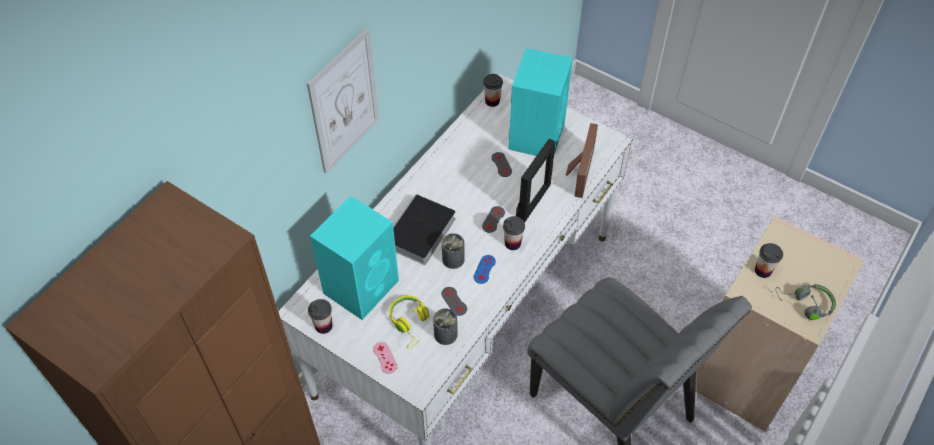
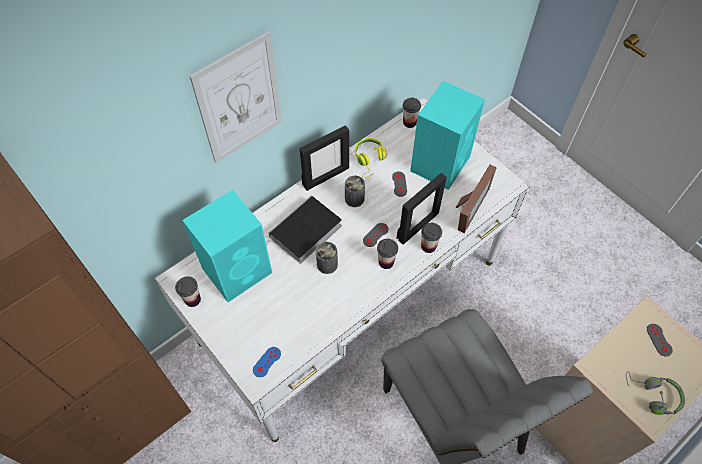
camera: 15 degrees right, 5 degrees up
(385, 358) = (236, 344): pink game controller -> none
(410, 323) = (269, 316): yellow headphones -> yellow headphones (370, 160)
(422, 173) = (325, 176): none -> picture frame
(445, 334) = (297, 335): can -> can (354, 198)
(454, 301) = (315, 305): grey game controller -> grey game controller (659, 340)
(484, 269) = (352, 281): blue game controller -> blue game controller (267, 362)
(763, 270) = (619, 349): cup -> cup (428, 246)

